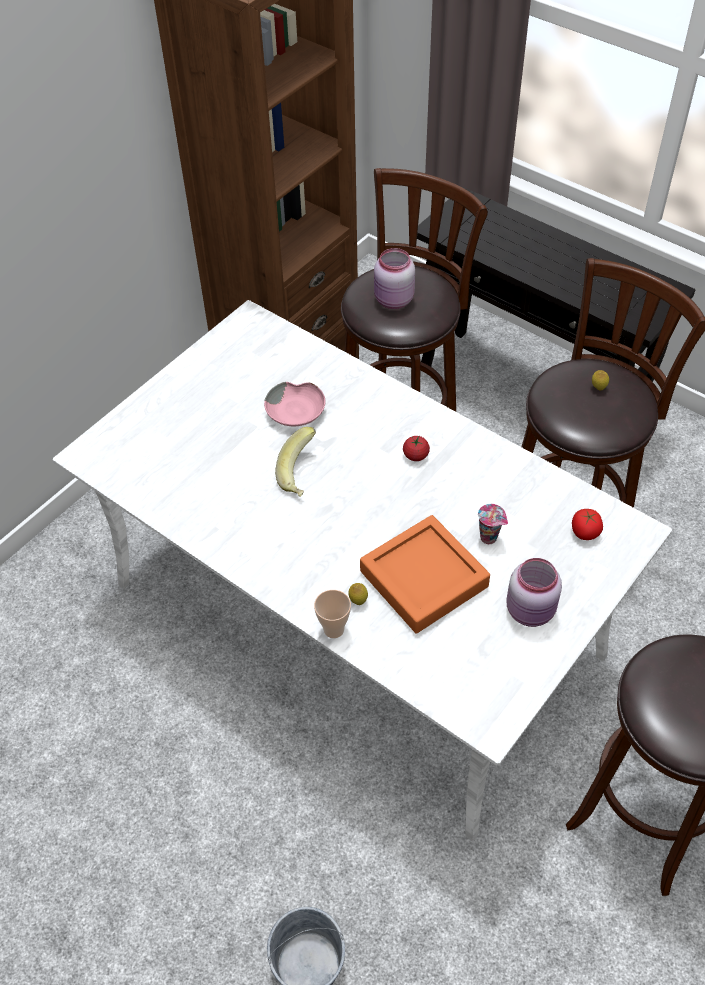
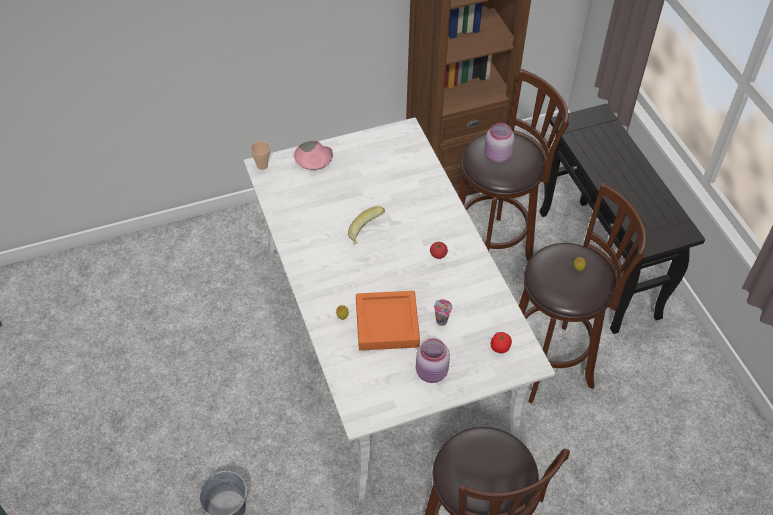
camera: 30 degrees right, 0 degrees up
(296, 412) = (391, 196): pink bowl -> pink bowl (314, 161)
(333, 629) = (318, 324): cup -> cup (262, 165)

